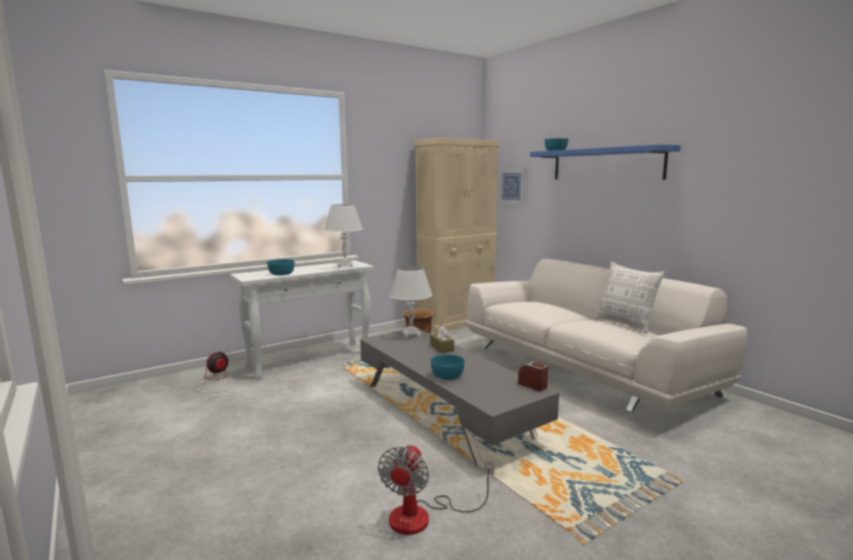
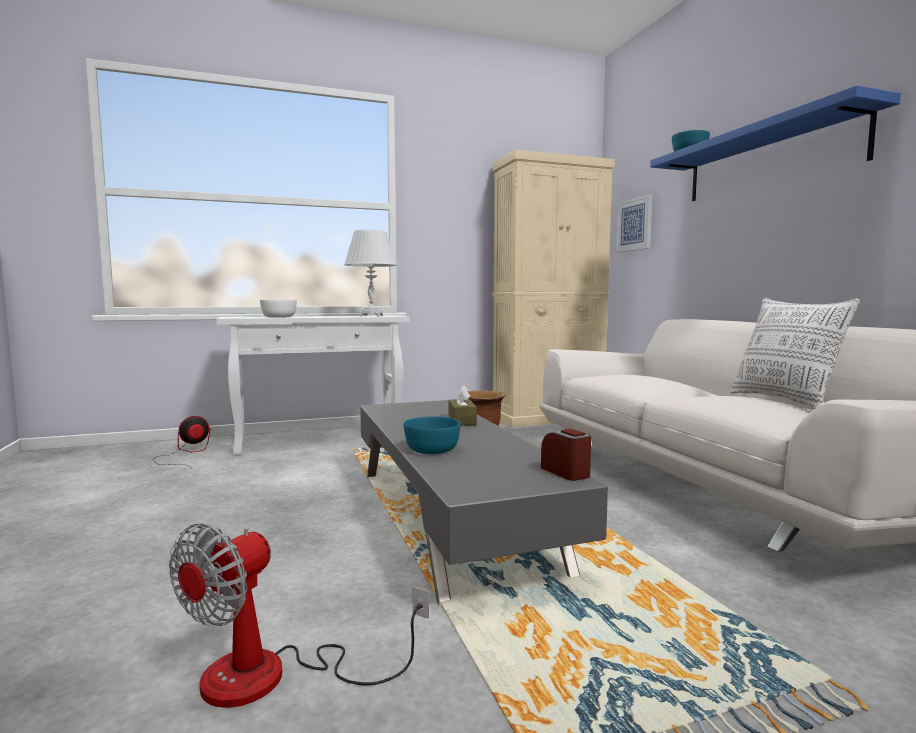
camera: 15 degrees right, 5 degrees down
(281, 274) = (278, 317): turquoise bowl -> white bowl
(411, 334) = (435, 405): white table lamp -> none

